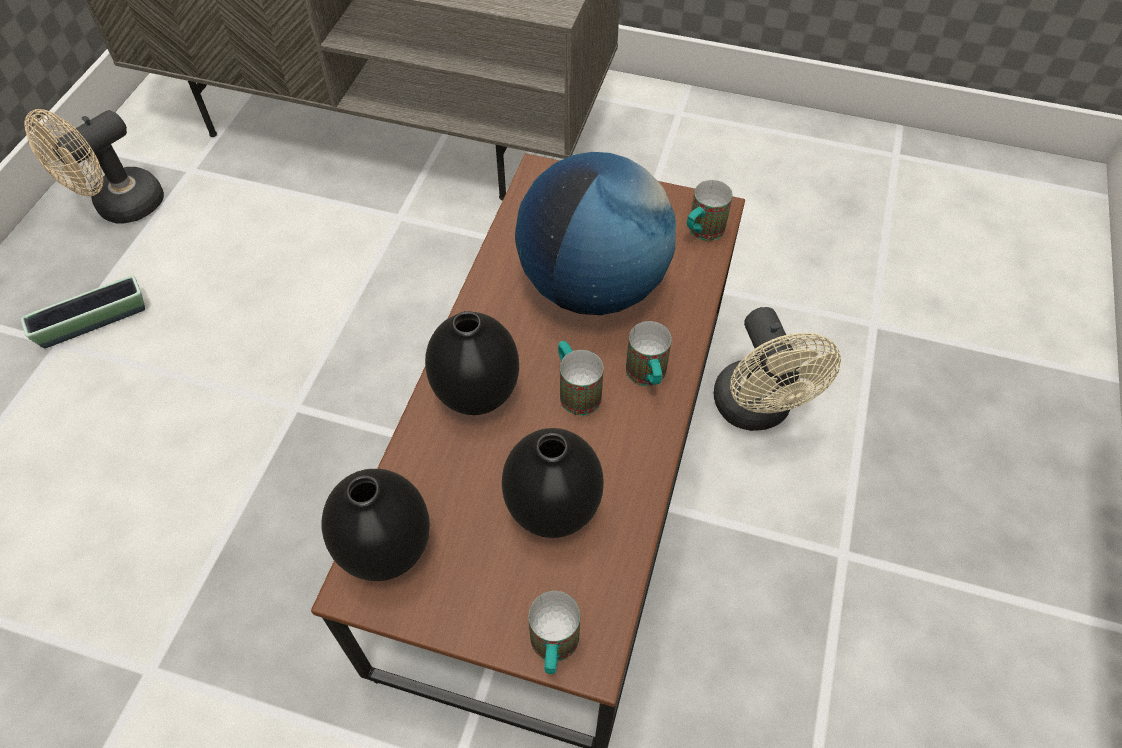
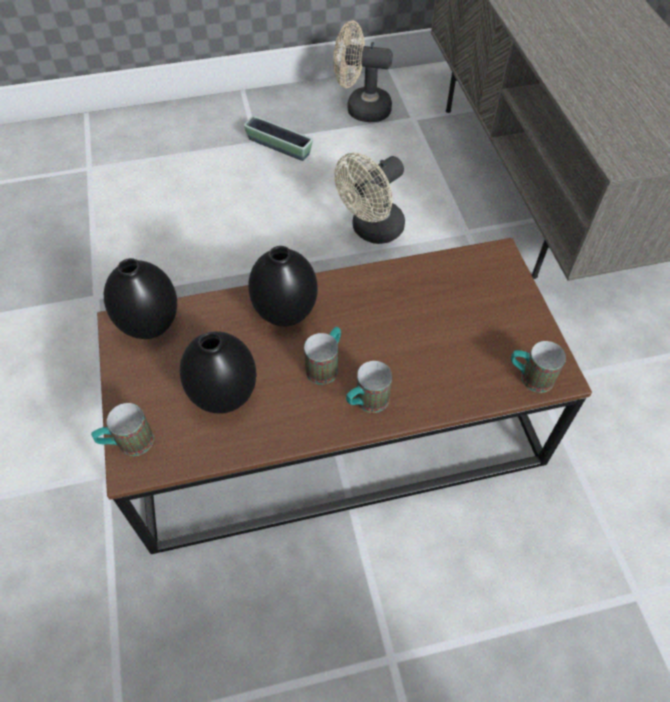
camera: 60 degrees right, 0 degrees up
(593, 286) = (422, 333): globe -> none
(756, 411) = (477, 535): beige fan -> beige fan (371, 231)

